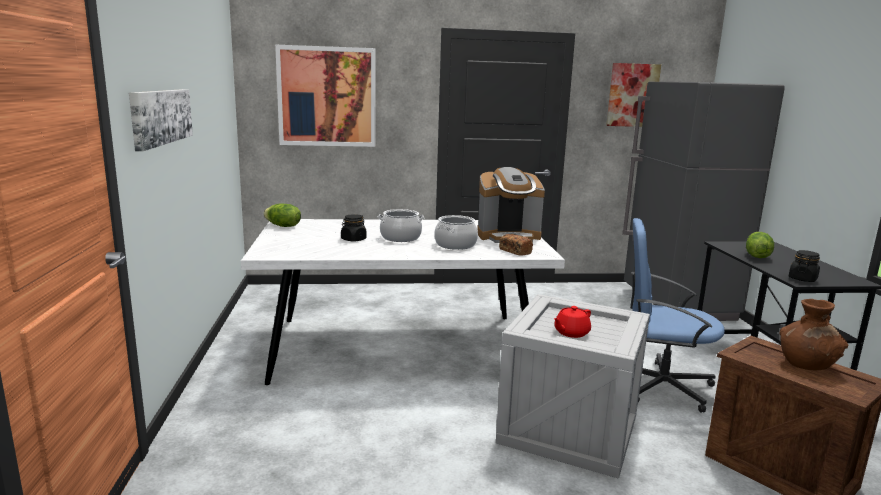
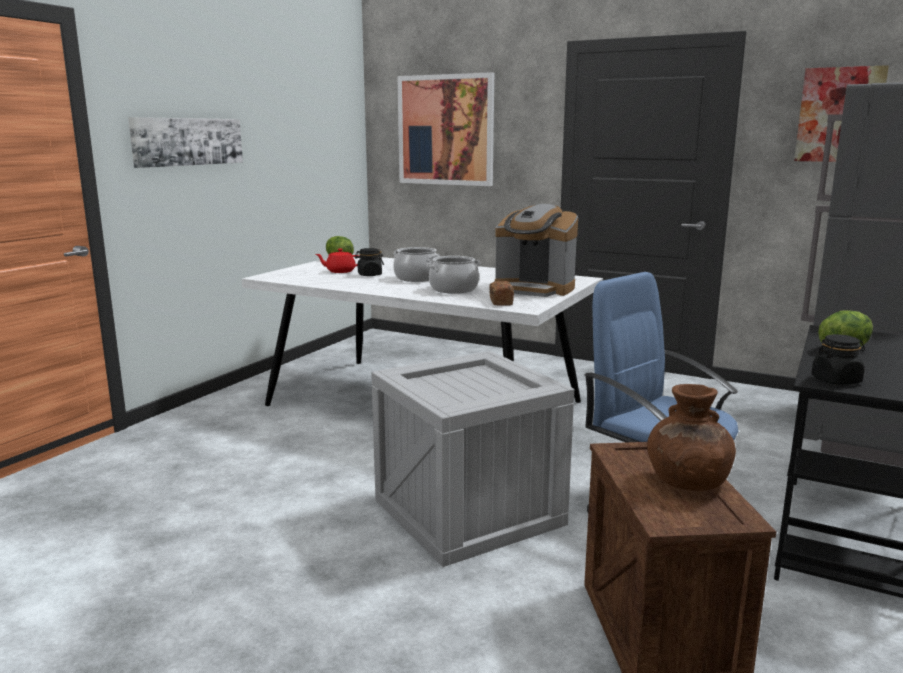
camera: 35 degrees right, 0 degrees up
(571, 333) = (448, 388): red teapot -> red teapot (340, 271)

